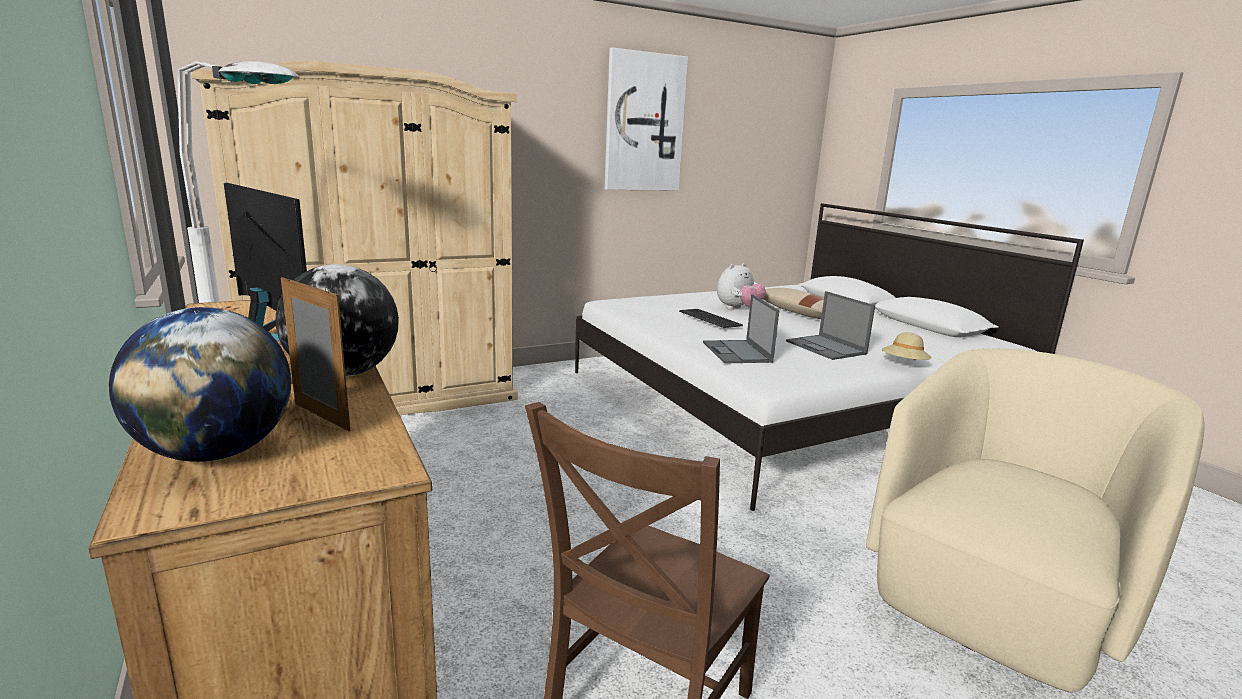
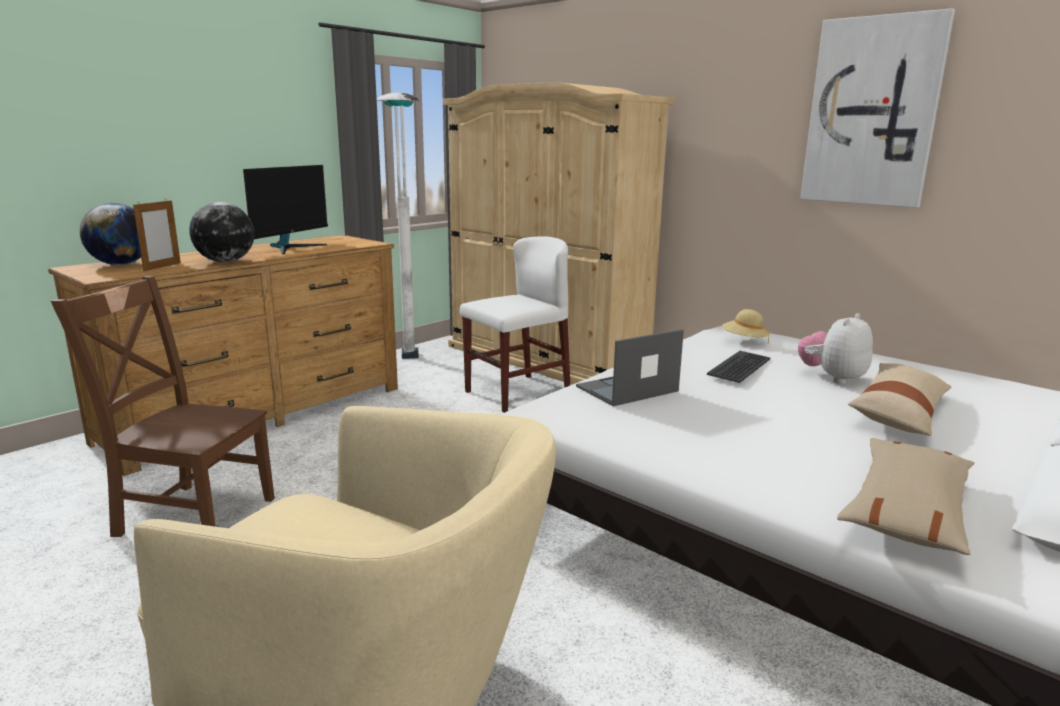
camera: 70 degrees right, 0 degrees up
(464, 434) = (517, 393): none -> white chair
(738, 309) = (832, 378): plush toy -> plush toy turned 105 degrees clockwise
(826, 348) = (733, 432): laptop -> none
(904, 364) = (736, 484): beige hat -> beige hat (744, 341)
(928, 344) = (907, 510): none -> beige pillow

